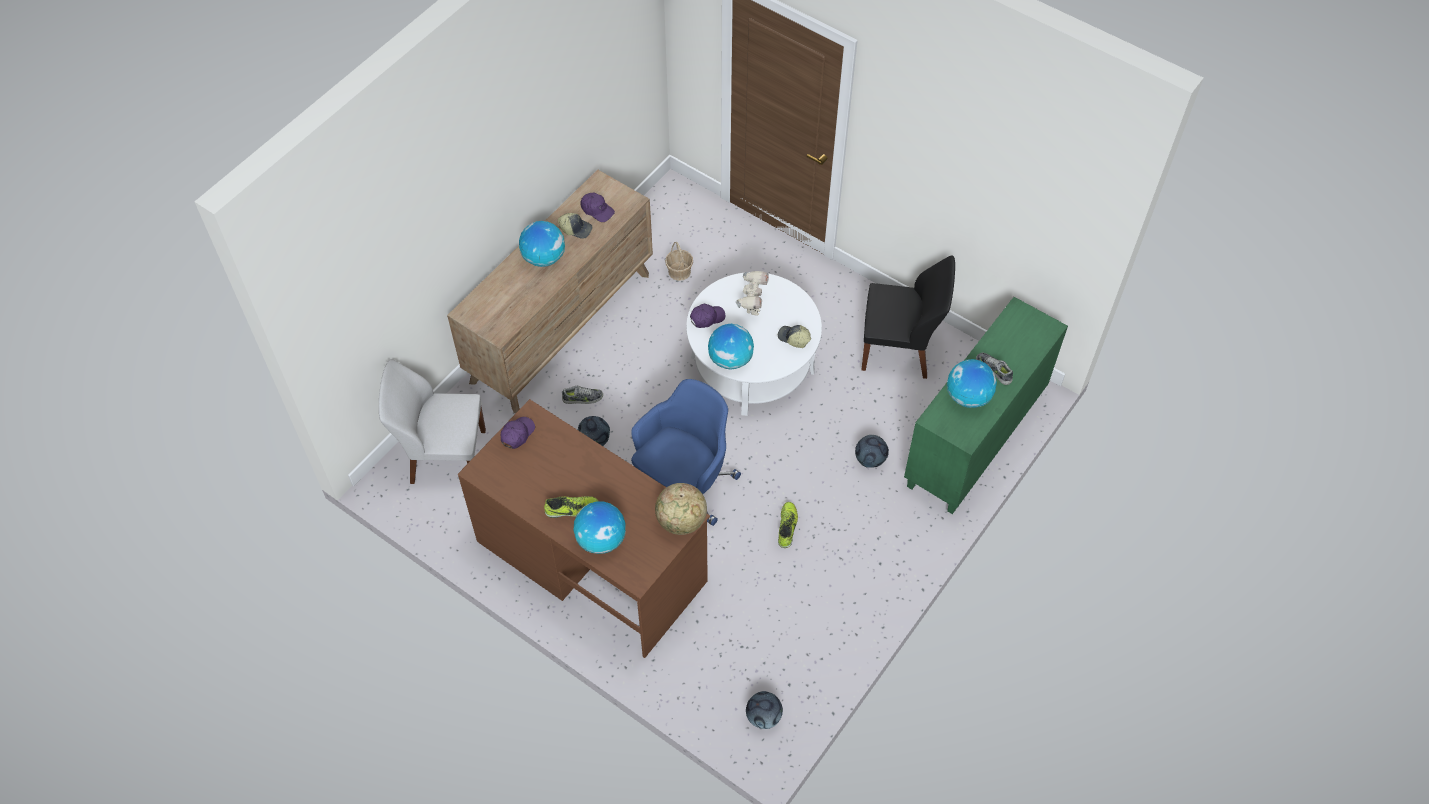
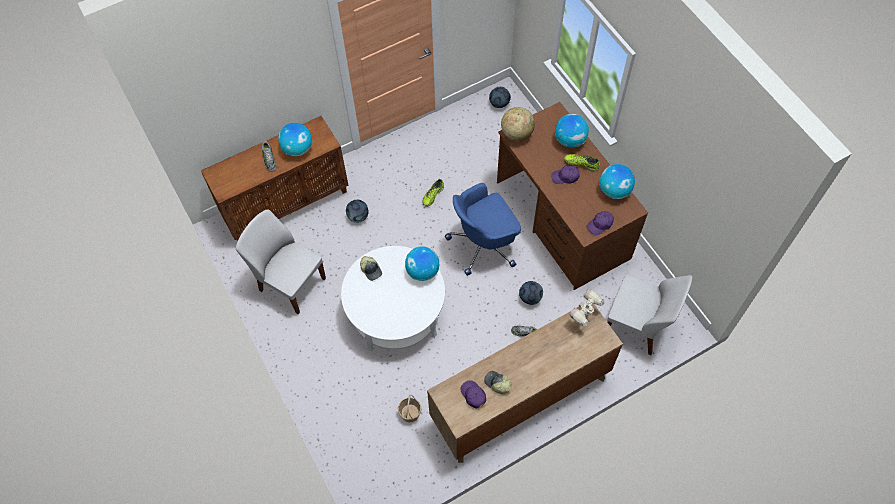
camera: 155 degrees left, 5 degrees up
(543, 258) = (532, 366): globe -> globe (614, 190)
(707, 318) = (423, 310): purple cap -> purple cap (565, 177)
(752, 307) = (386, 306): toy robot -> toy robot (583, 317)
(899, 350) = (291, 283): black chair -> white chair
(975, 441) = (286, 203): green cabinet -> brown cabinet

